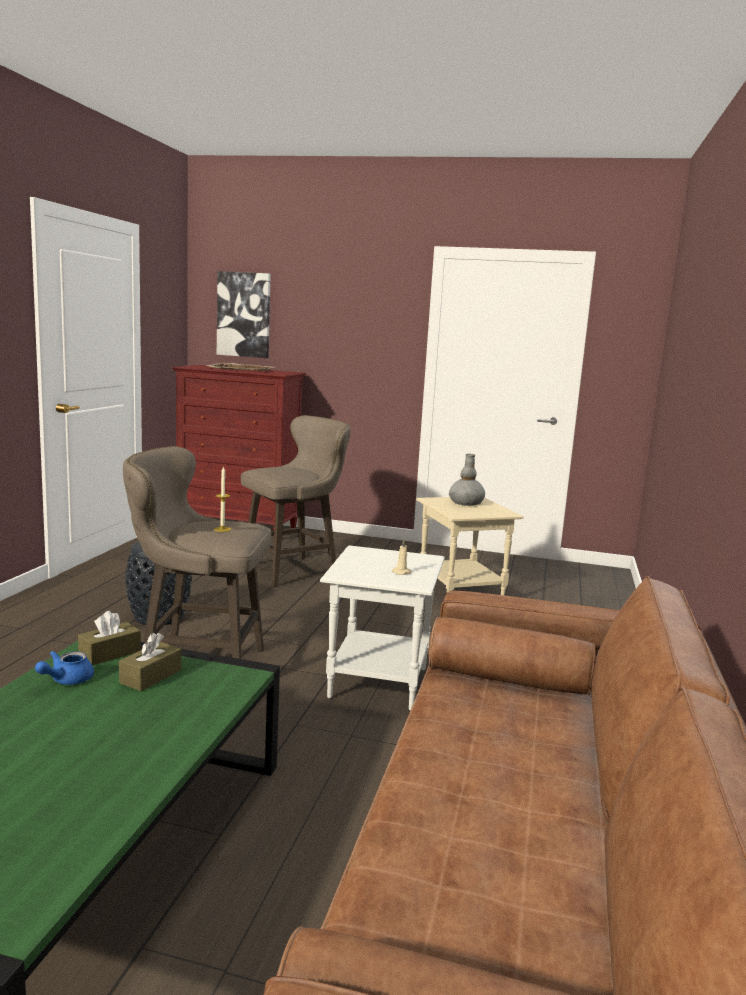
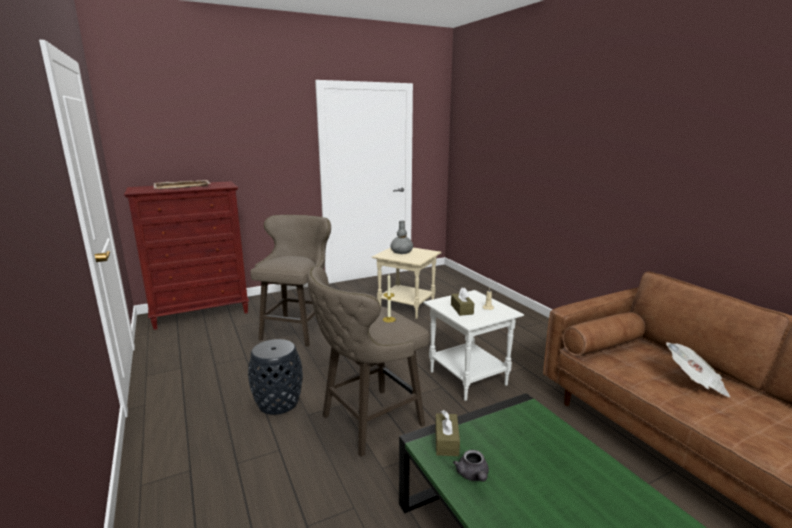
camera: 40 degrees left, 5 degrees up
(66, 680) = (473, 476): blue teapot -> grey teapot
(150, 676) = (500, 440): brown tissue box -> brown tissue box (462, 309)
(244, 315) = (164, 139): picture -> none
(518, 759) = (695, 382): none -> newspaper

